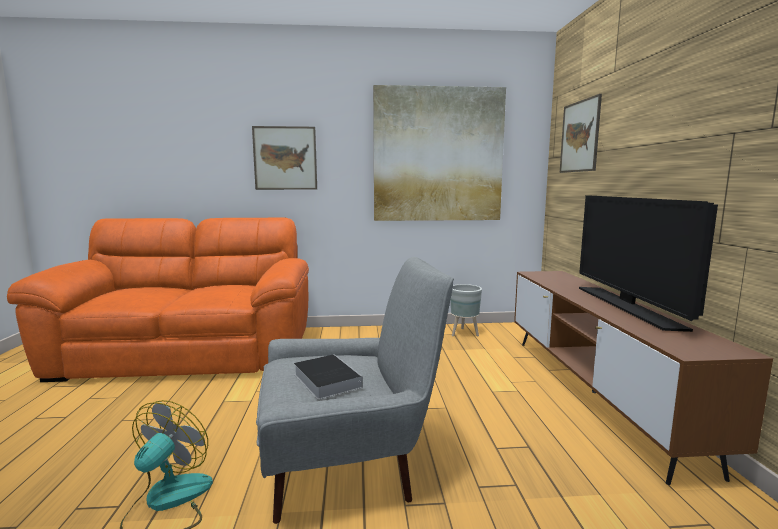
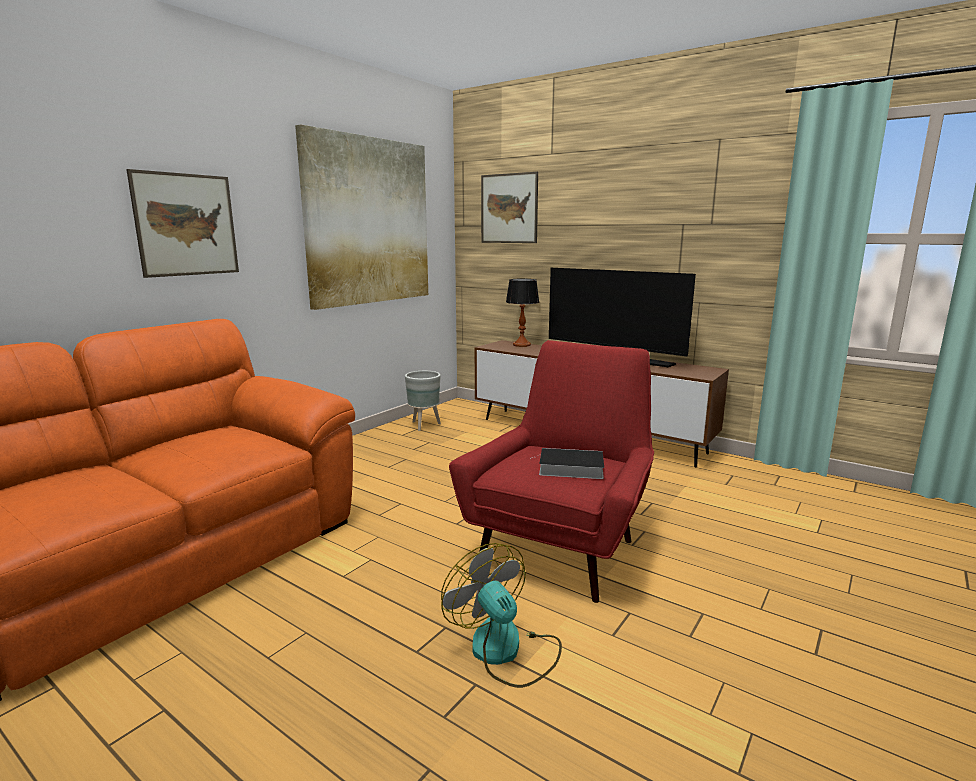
camera: 50 degrees left, 5 degrees up
(350, 466) = (561, 548): grey armchair -> red armchair
(566, 277) = (521, 345): none -> table lamp

